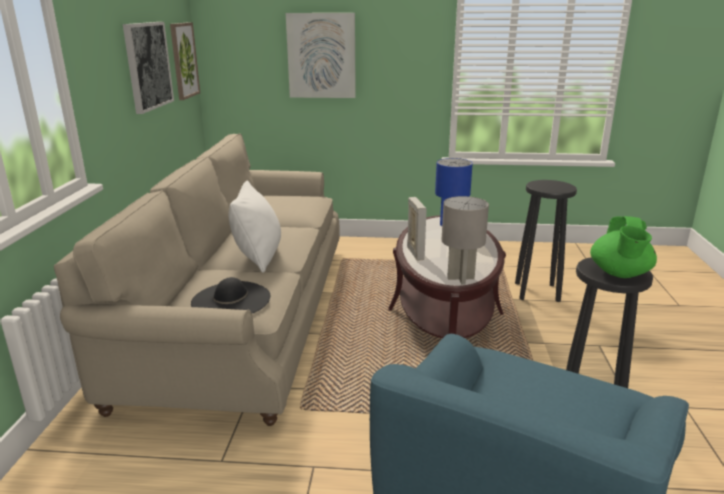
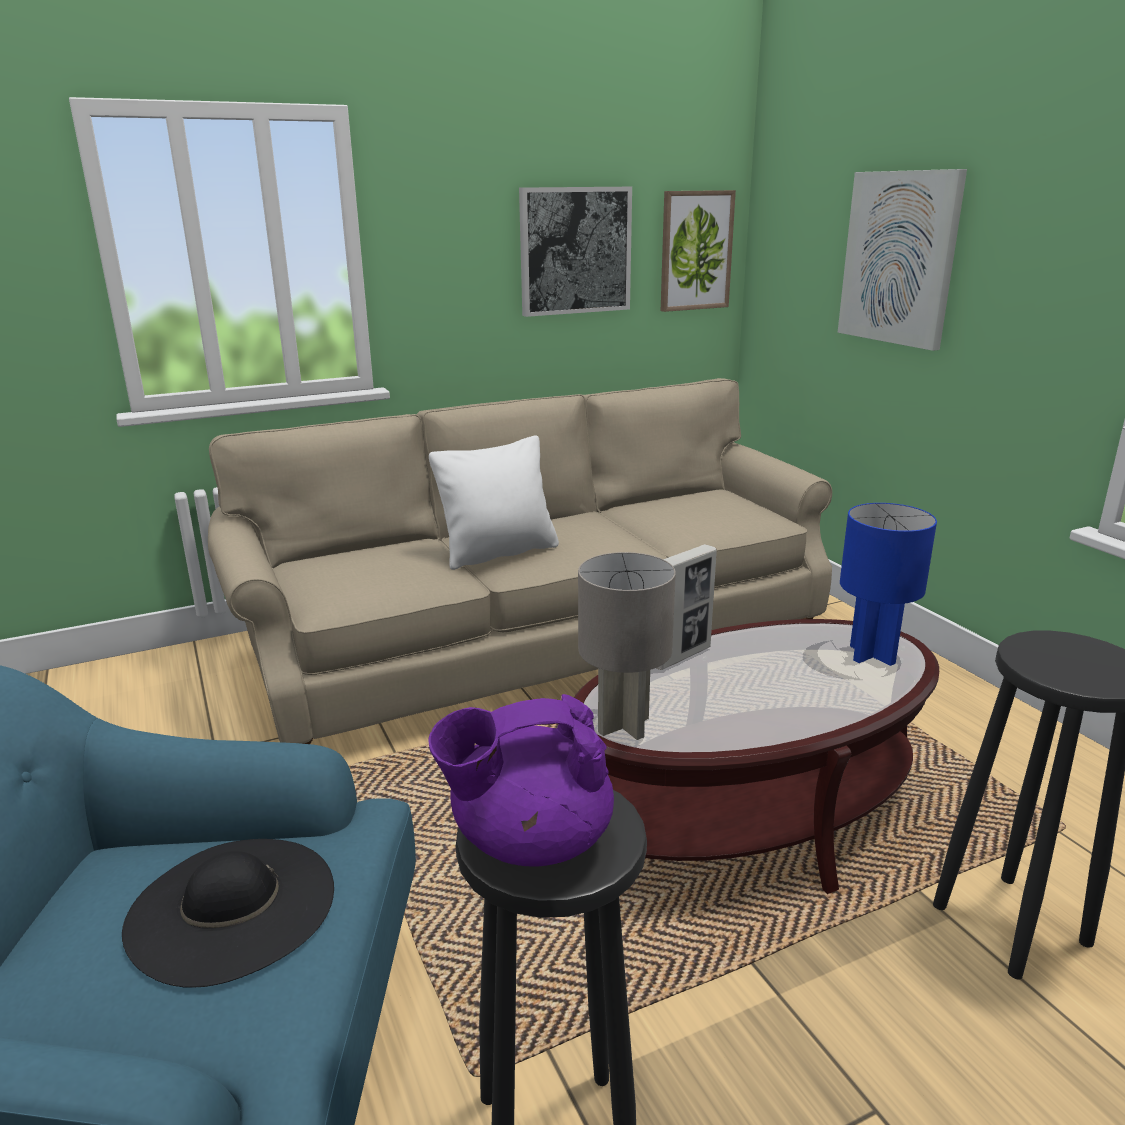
camera: 60 degrees right, 0 degrees up
(231, 300) = (349, 576): black hat -> black hat (232, 907)
(620, 274) = (529, 840): green teapot -> purple teapot

